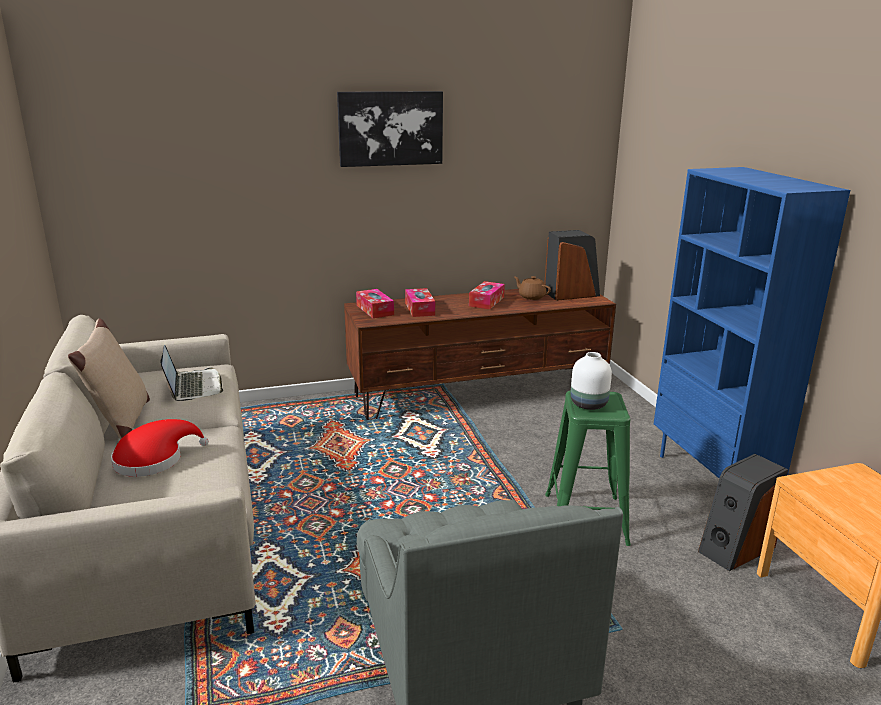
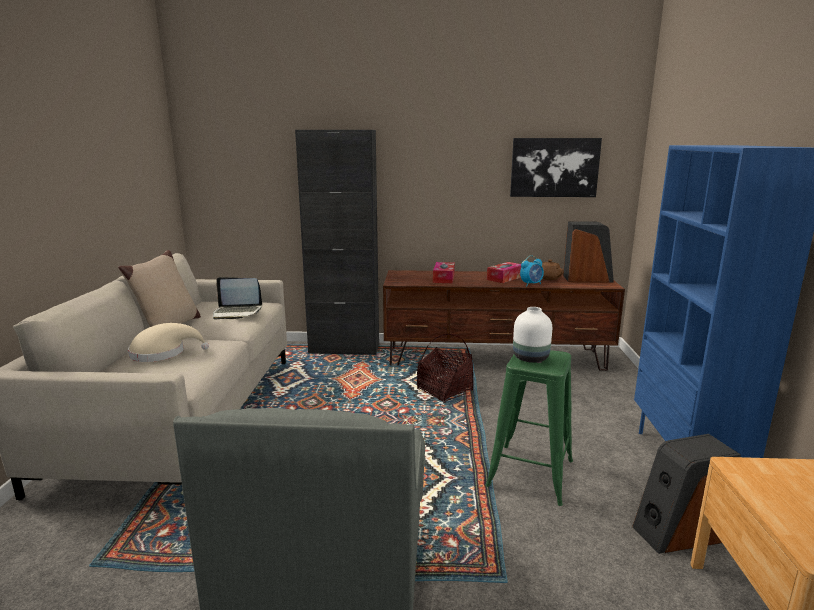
camera: 20 degrees right, 5 degrees down
(154, 460) = (162, 353): red hat -> beige hat
(193, 387) = (237, 312): laptop -> laptop turned 90 degrees clockwise
(296, 406) = (344, 349): none -> black cabinet
(375, 310) = (407, 276): tissue box -> none
(390, 128) = (432, 129): picture -> picture (554, 167)
(447, 442) = (444, 391): none -> basket
(521, 307) = (531, 284): none -> alarm clock

